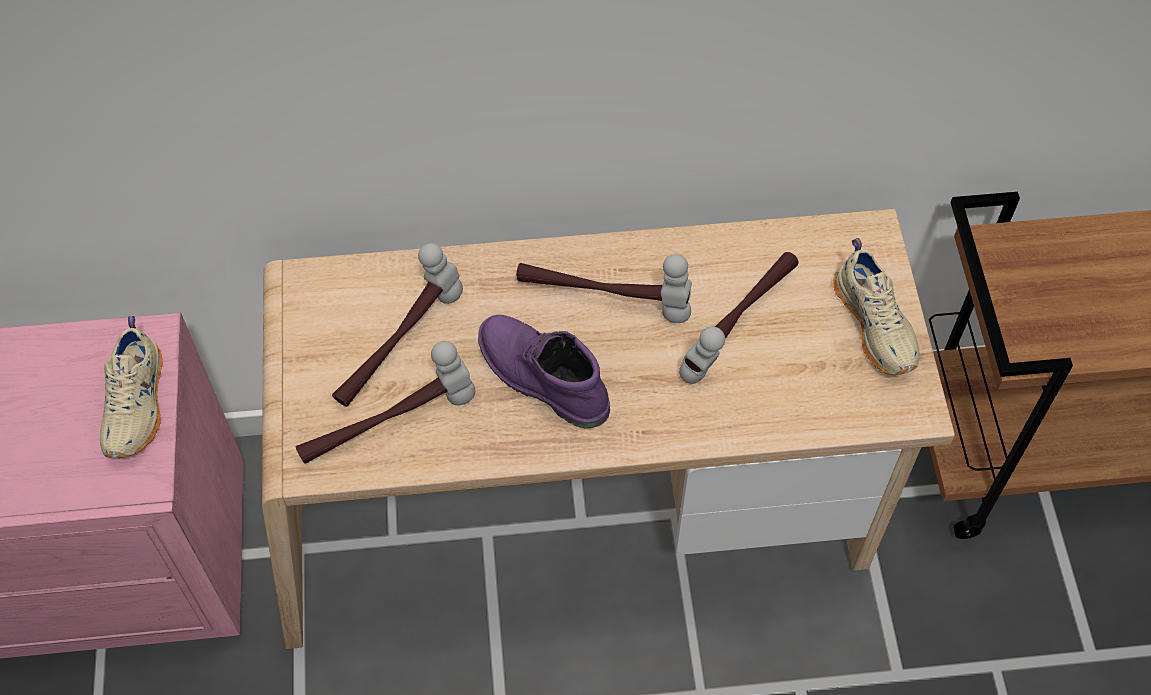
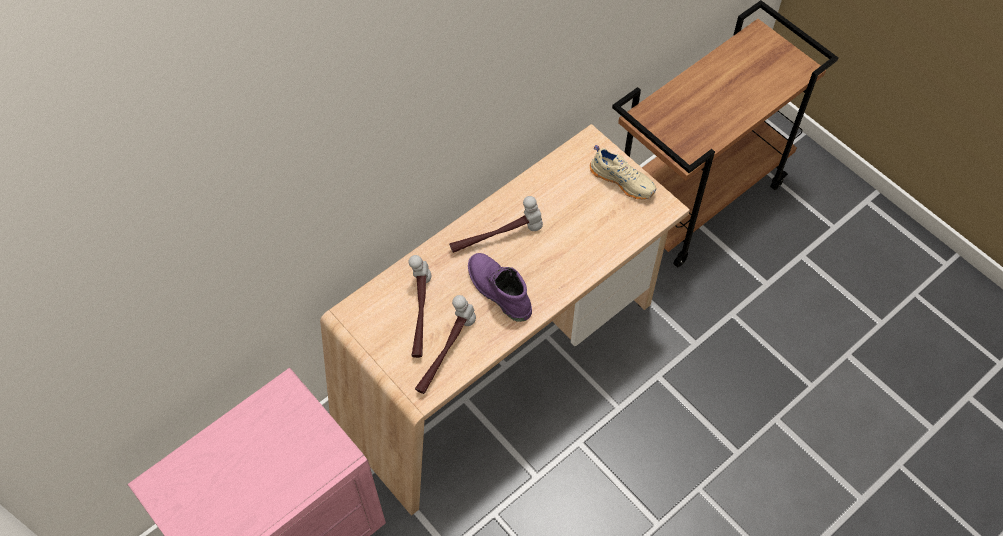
camera: 35 degrees left, 0 degrees up
(137, 405) = (307, 422): beige shoe -> none
(540, 379) = (497, 291): purple boot -> purple boot turned 45 degrees clockwise
(740, 325) = (566, 215): hammer -> none

